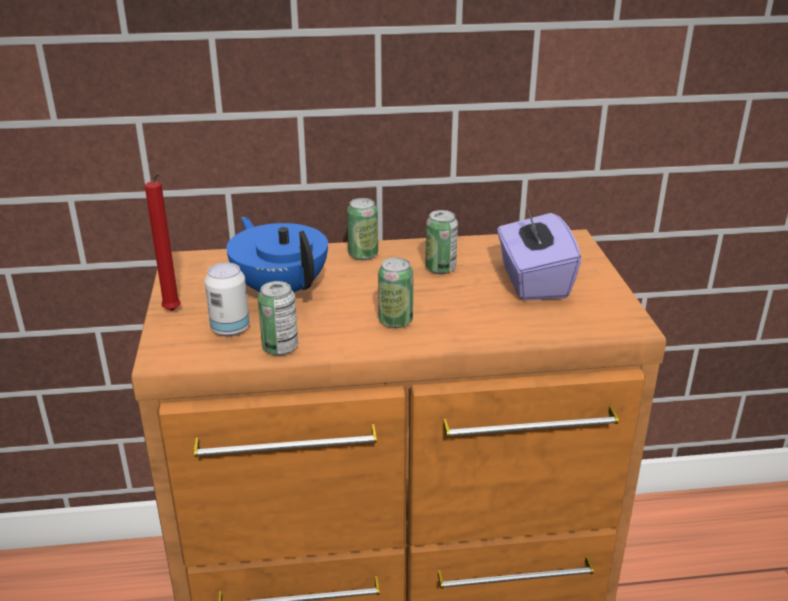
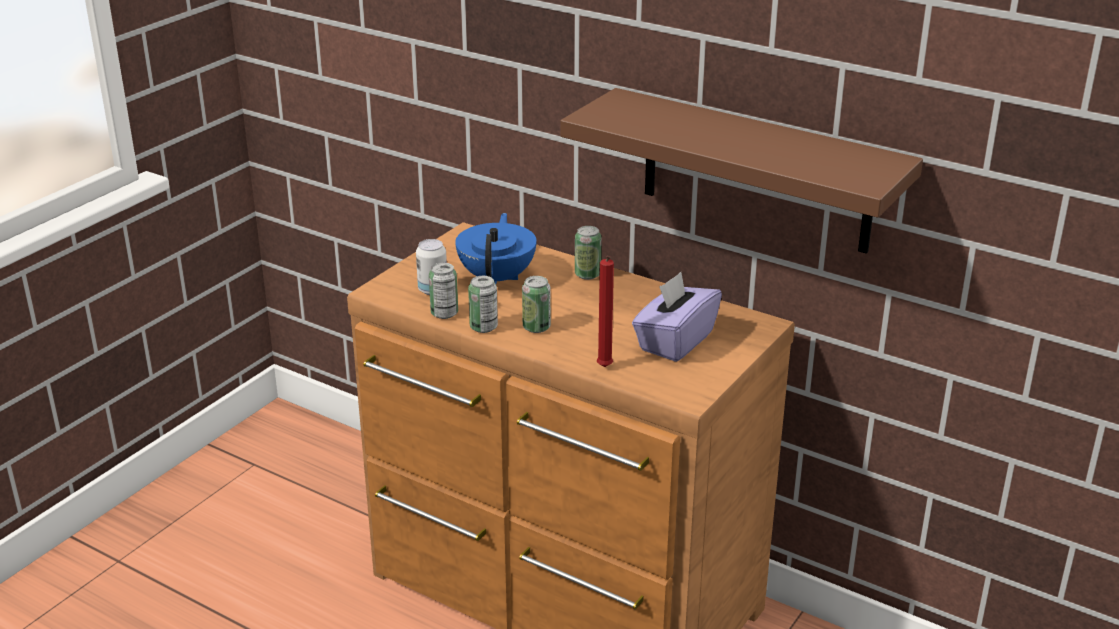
camera: 40 degrees right, 0 degrees up
(173, 312) = (415, 266): red candle -> red candle (604, 368)
(440, 268) = (624, 306): can -> can (483, 327)
(534, 83) = (756, 171): none -> brown shelf

